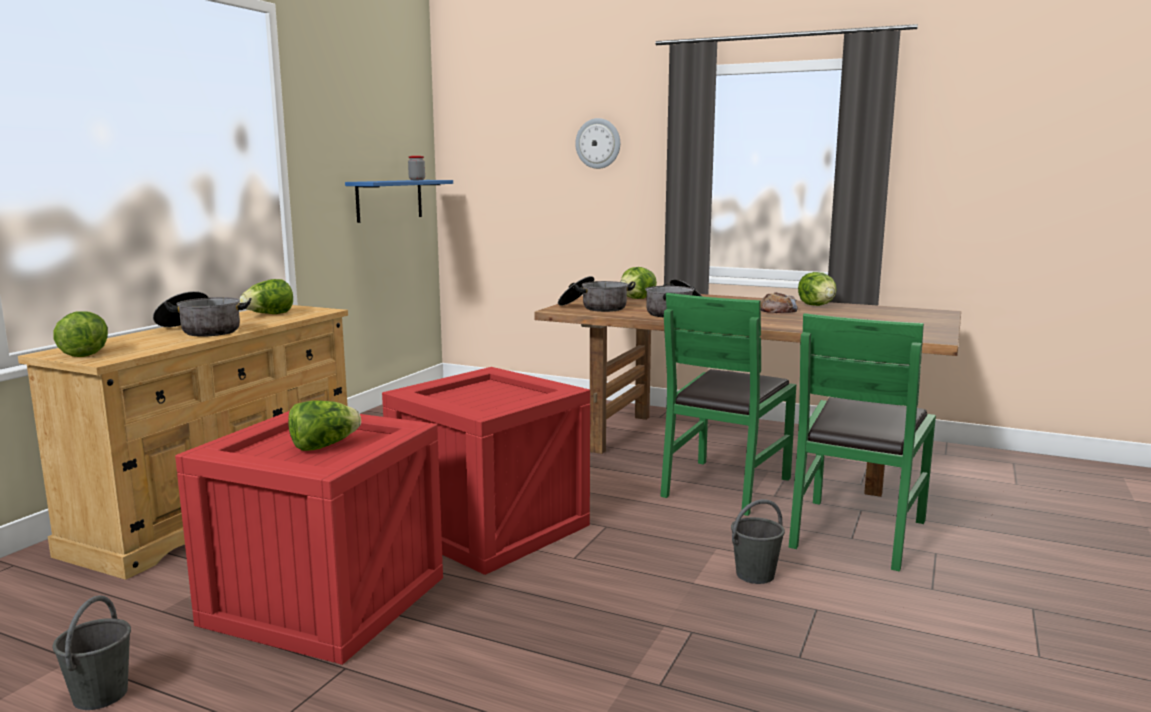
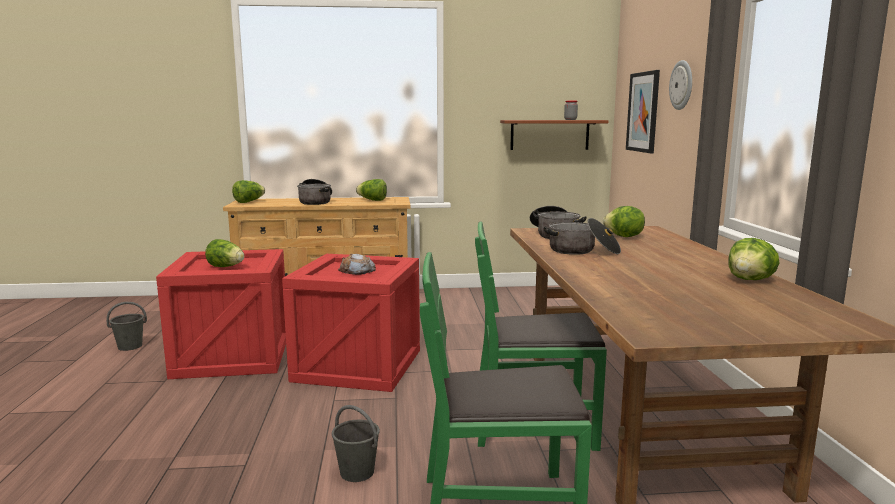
camera: 60 degrees right, 0 degrees up
(389, 200) = (549, 135): blue shelf -> brown shelf
(516, 170) = (643, 112): none -> picture
(778, 310) = (677, 272): bread -> bread (357, 270)

